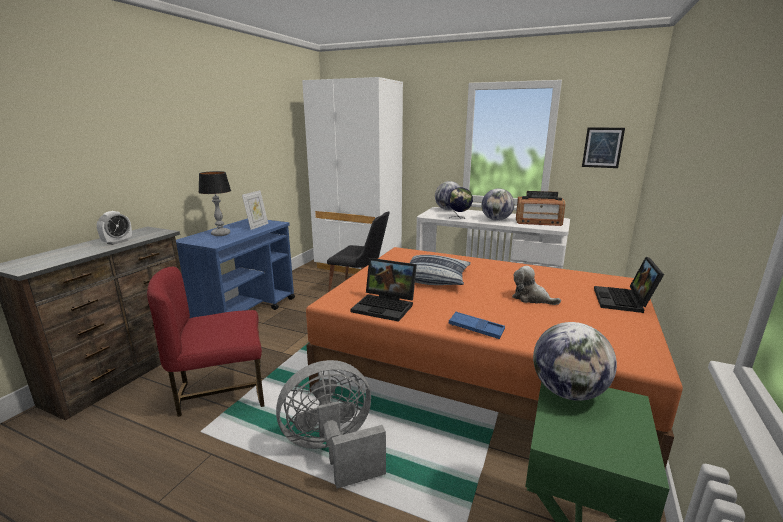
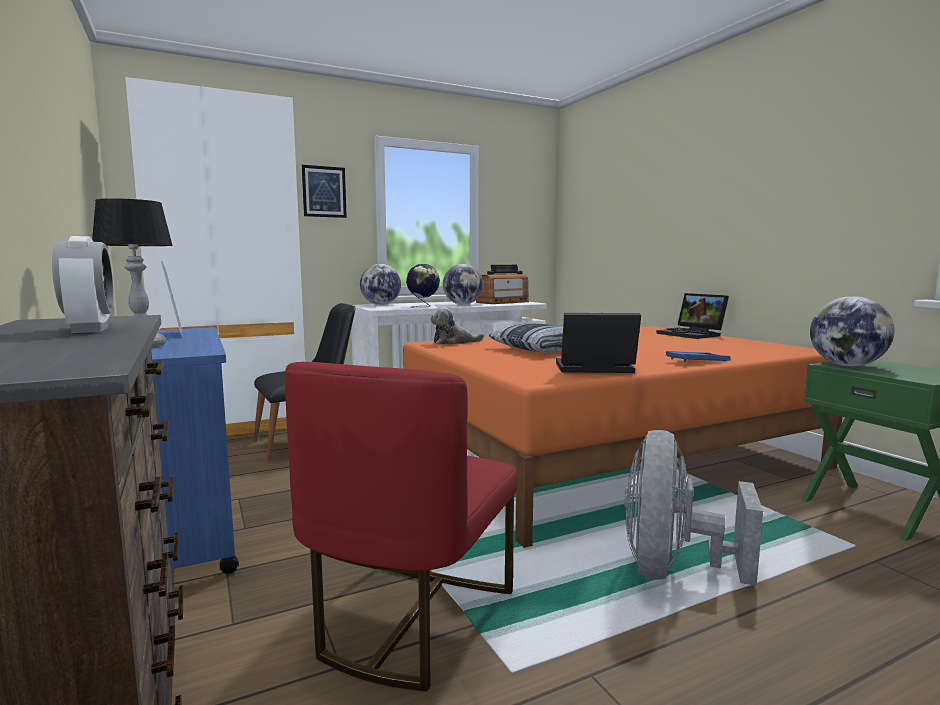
camera: 50 degrees left, 10 degrees down
(386, 306) = (592, 369): laptop -> laptop turned 150 degrees counterclockwise
(531, 298) = (651, 343): plush toy -> plush toy (453, 342)
(602, 147) = (522, 222): picture -> picture (324, 191)

